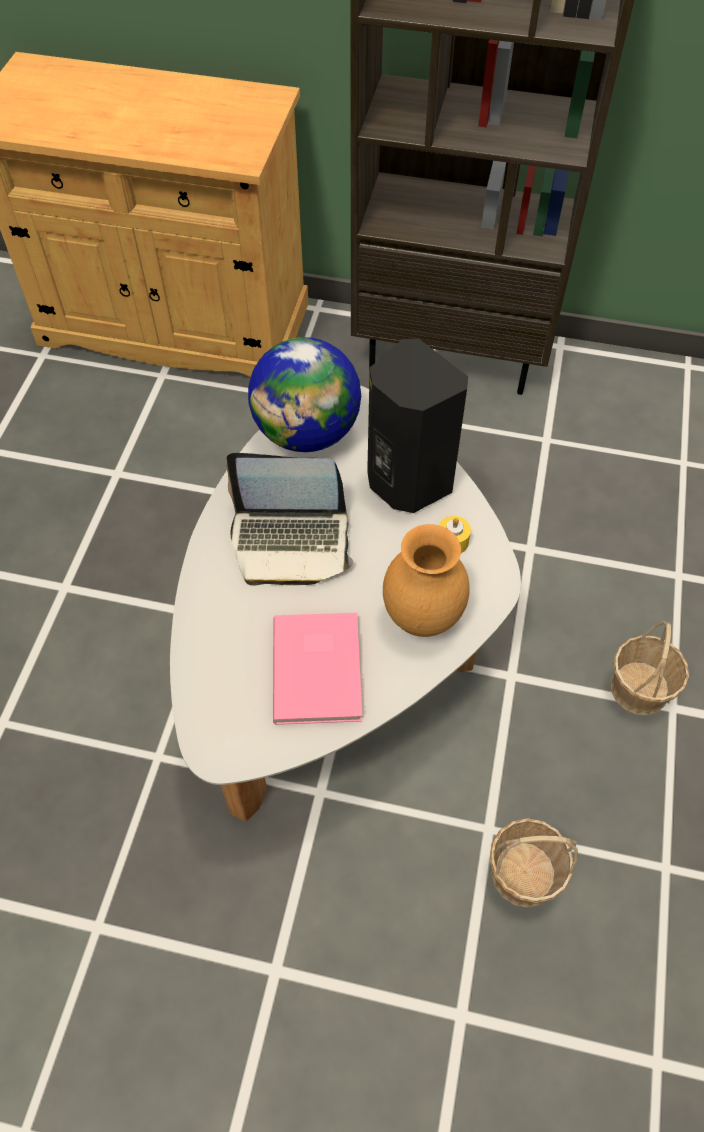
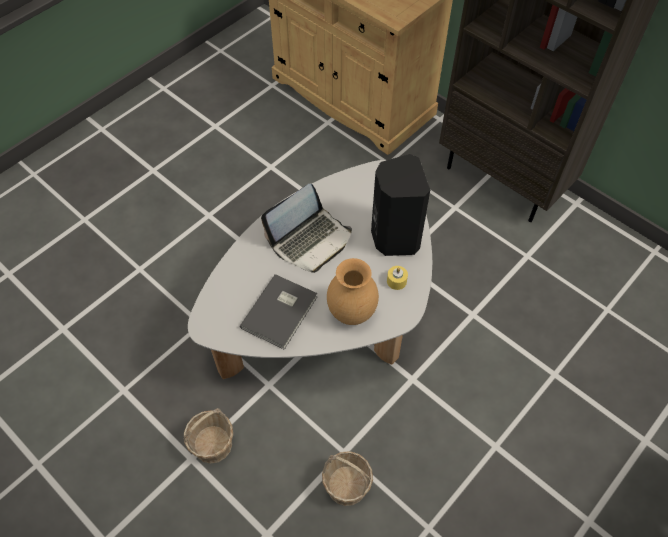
camera: 30 degrees right, 0 degrees up
(290, 541) = (310, 240): laptop -> laptop turned 75 degrees counterclockwise
(307, 433) = (358, 186): globe -> none
(320, 668) = (281, 312): pink book -> grey book
(639, 688) = (483, 425): basket -> basket (213, 444)

